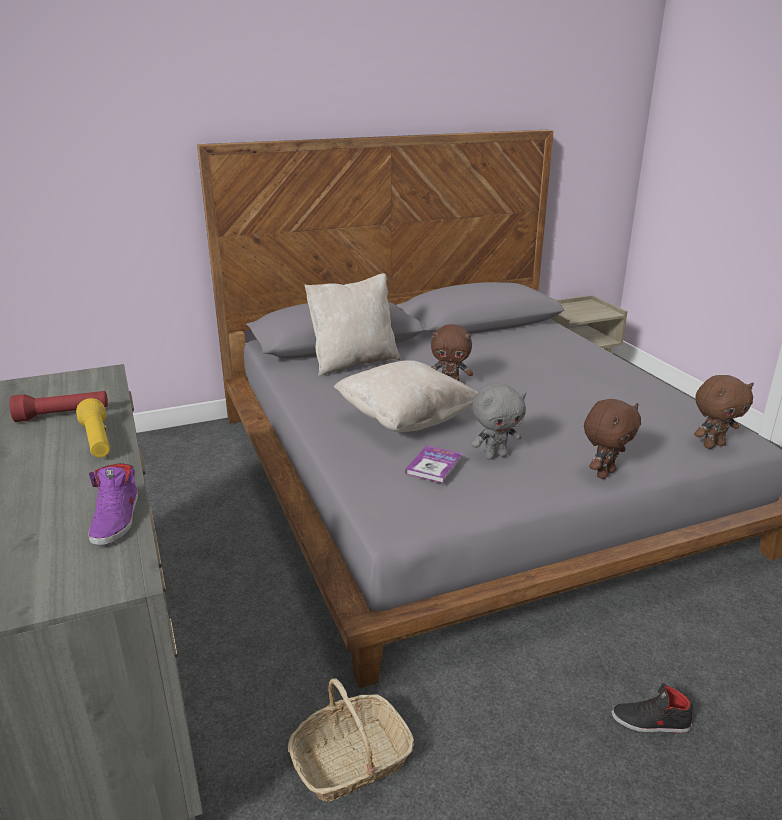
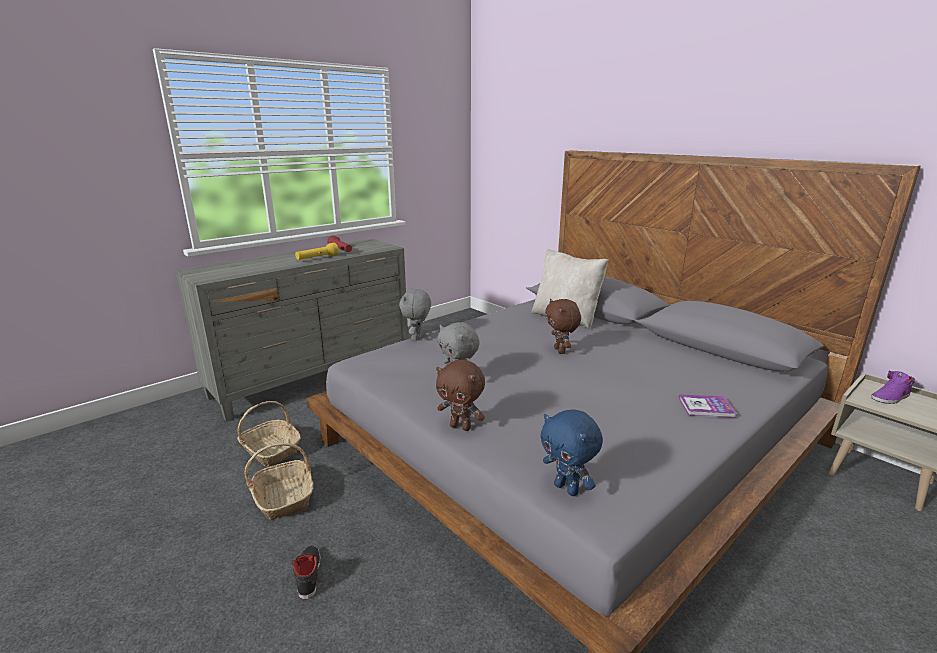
camera: 70 degrees right, 5 degrees down
(117, 519) = (250, 271): purple shoe -> purple shoe (890, 398)
(340, 463) = (417, 338): none -> grey plush toy
(406, 420) = (486, 345): beige pillow -> none
(434, 465) = (423, 359): book -> book (706, 407)
(492, 743) = (284, 497): none -> basket
(713, 445) = (567, 489): brown plush toy -> blue plush toy

